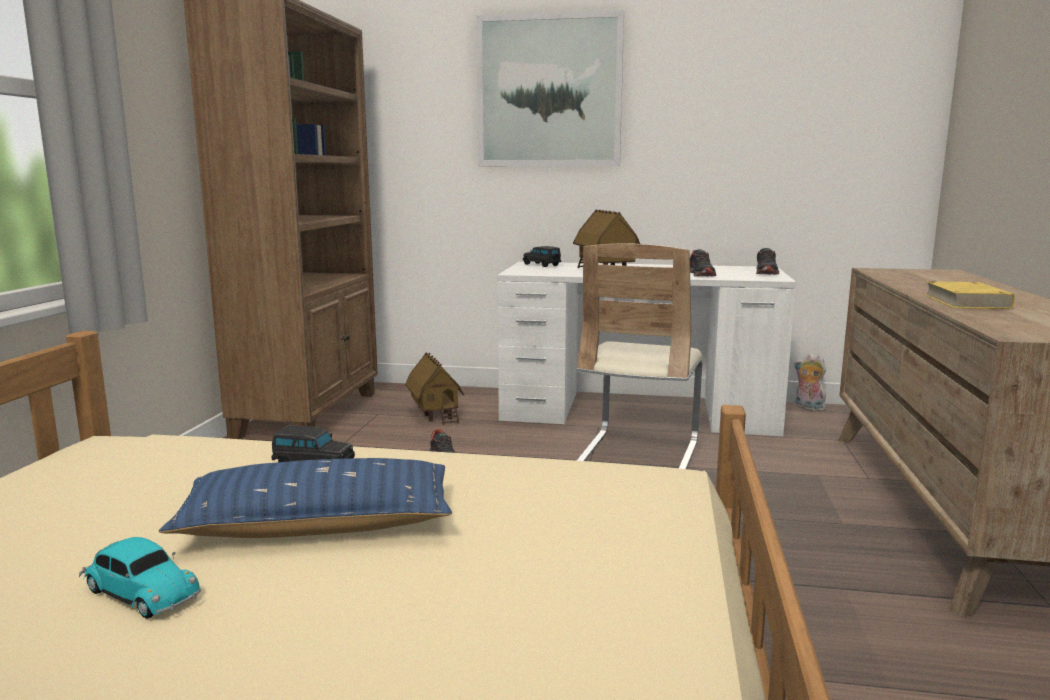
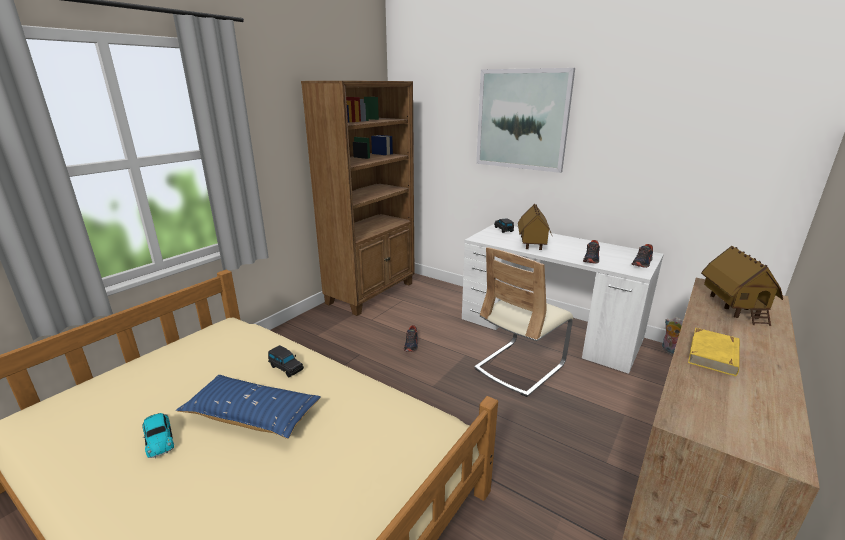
camera: 25 degrees right, 10 degrees up
(435, 414) = (431, 306): toy house -> toy house (733, 307)

